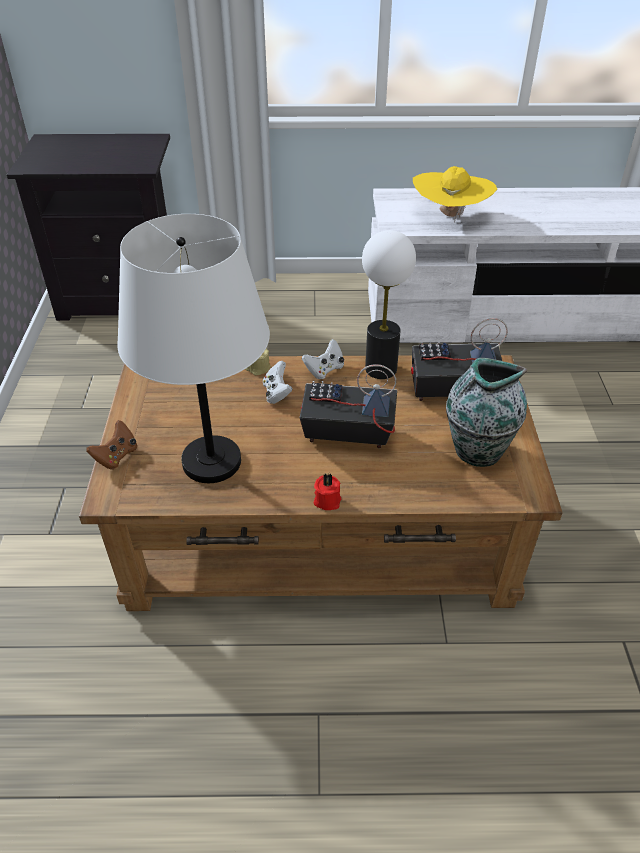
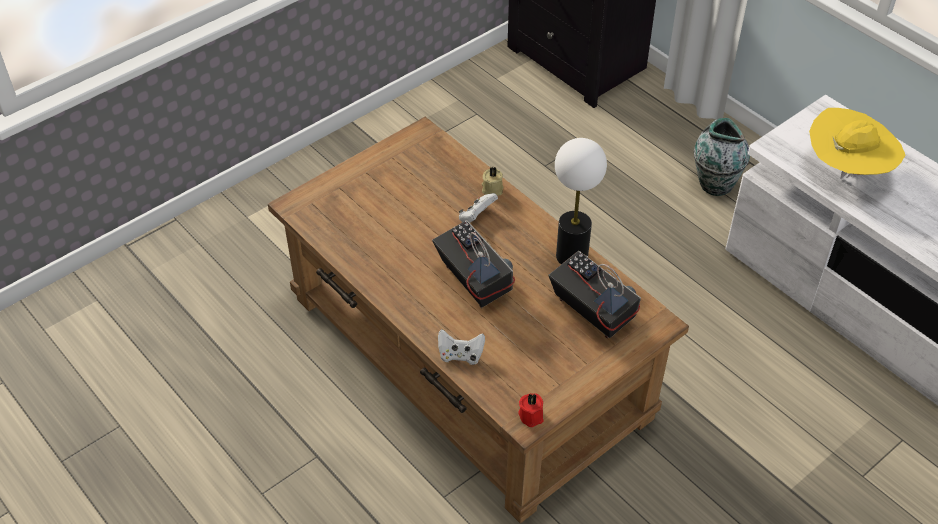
camera: 50 degrees right, 5 degrees up
(116, 456) = (330, 182): brown game controller -> none
(212, 461) = (374, 230): white table lamp -> none
(324, 370) = (533, 225): white game controller -> white game controller (460, 355)
(327, 500) = (399, 310): red candle -> red candle (531, 415)
(476, 451) = (537, 364): vase -> vase (714, 184)

